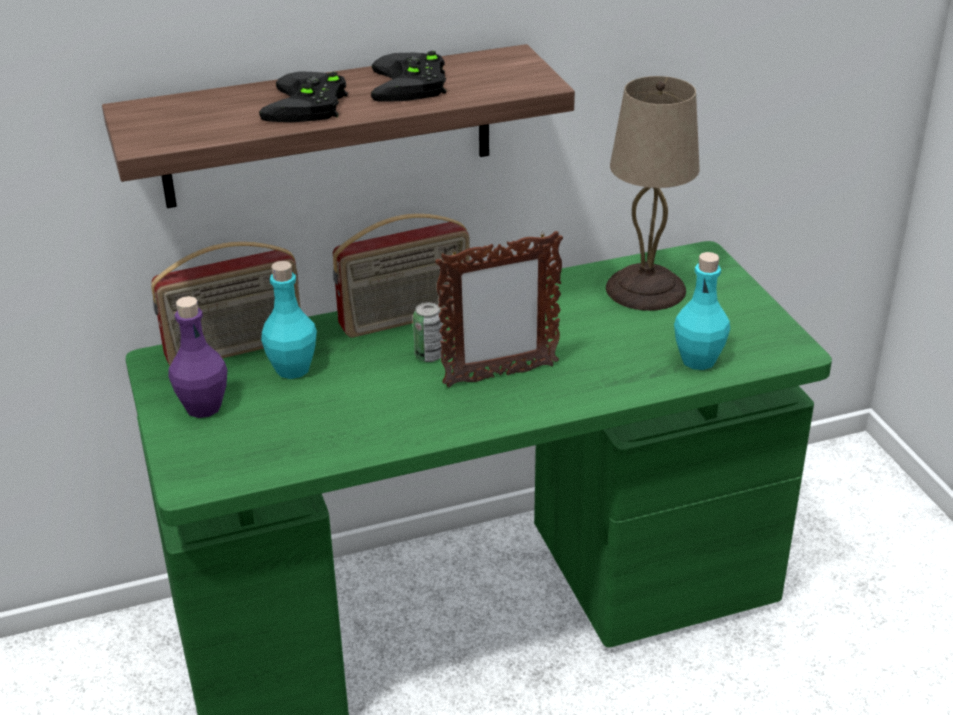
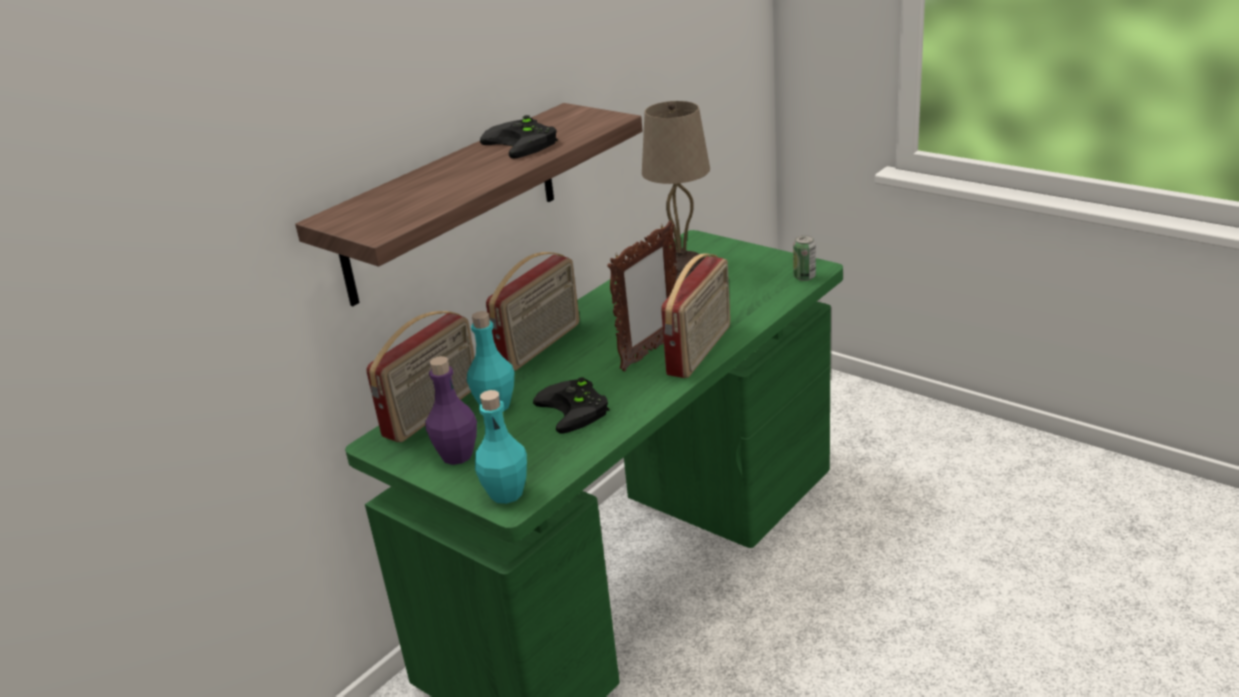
camera: 30 degrees left, 5 degrees down
(308, 106) = (469, 175): black game controller -> black game controller (576, 410)
(429, 355) = (586, 359): can -> can (804, 277)
(550, 399) = (701, 351): none -> radio
(698, 360) = (766, 294): turquoise bottle -> turquoise bottle (506, 493)

